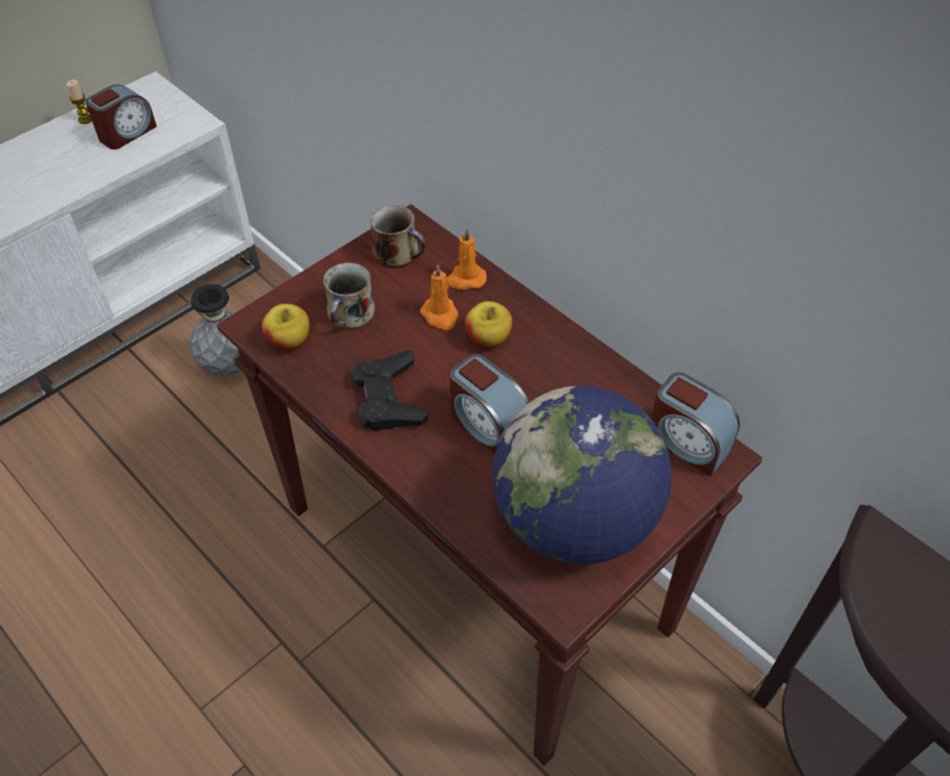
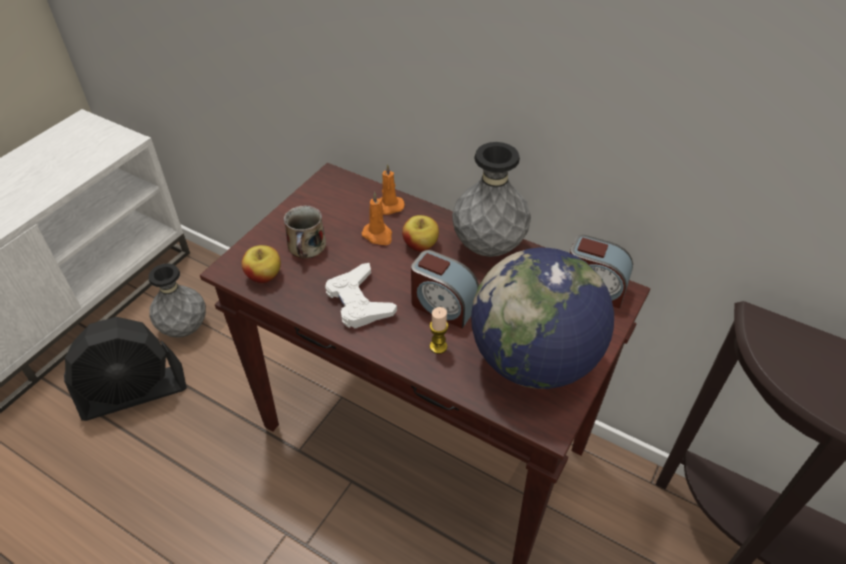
camera: 15 degrees left, 5 degrees down
(85, 119) = (32, 151): candle -> candle (438, 346)
(127, 133) = (70, 156): alarm clock -> none
(154, 432) = (134, 393): none -> black fan
(389, 398) = (359, 302): black game controller -> white game controller
(398, 253) = (329, 197): mug -> none
(572, 359) = (488, 247): none -> grey vase

